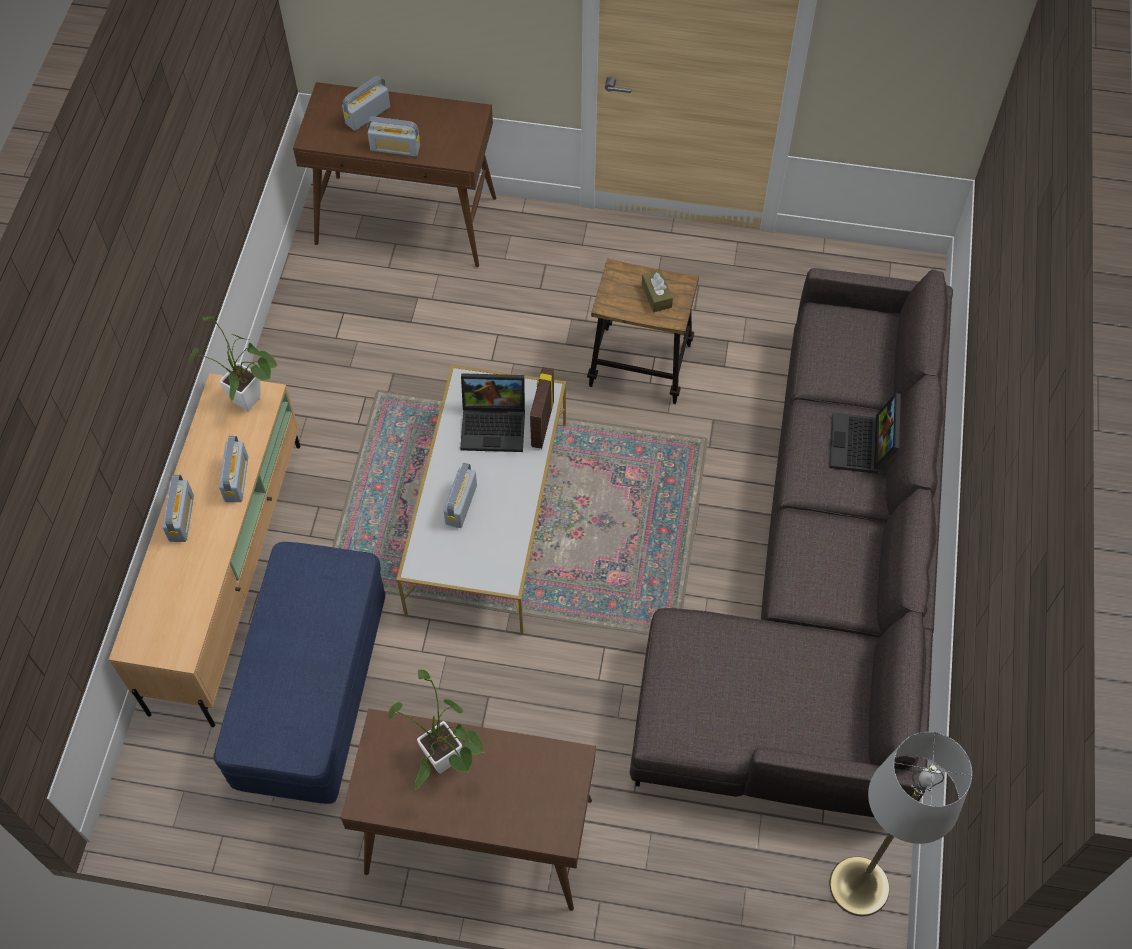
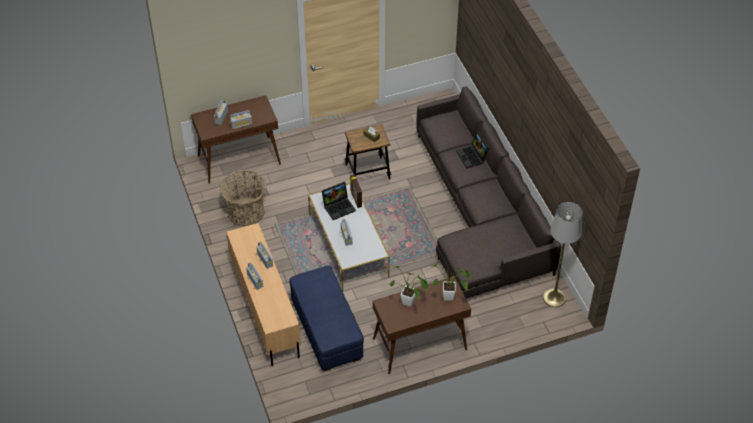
camera: 30 degrees left, 10 degrees down
(251, 403) = (250, 234): potted plant -> potted plant (451, 297)
(341, 339) = (246, 212): none -> basket

